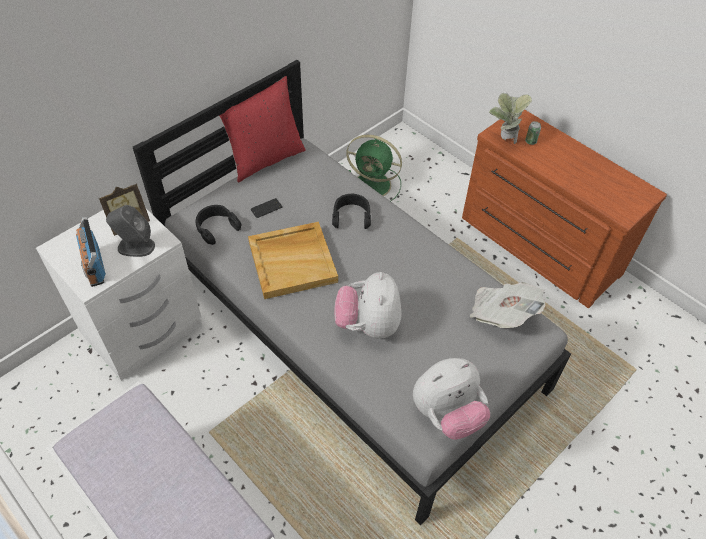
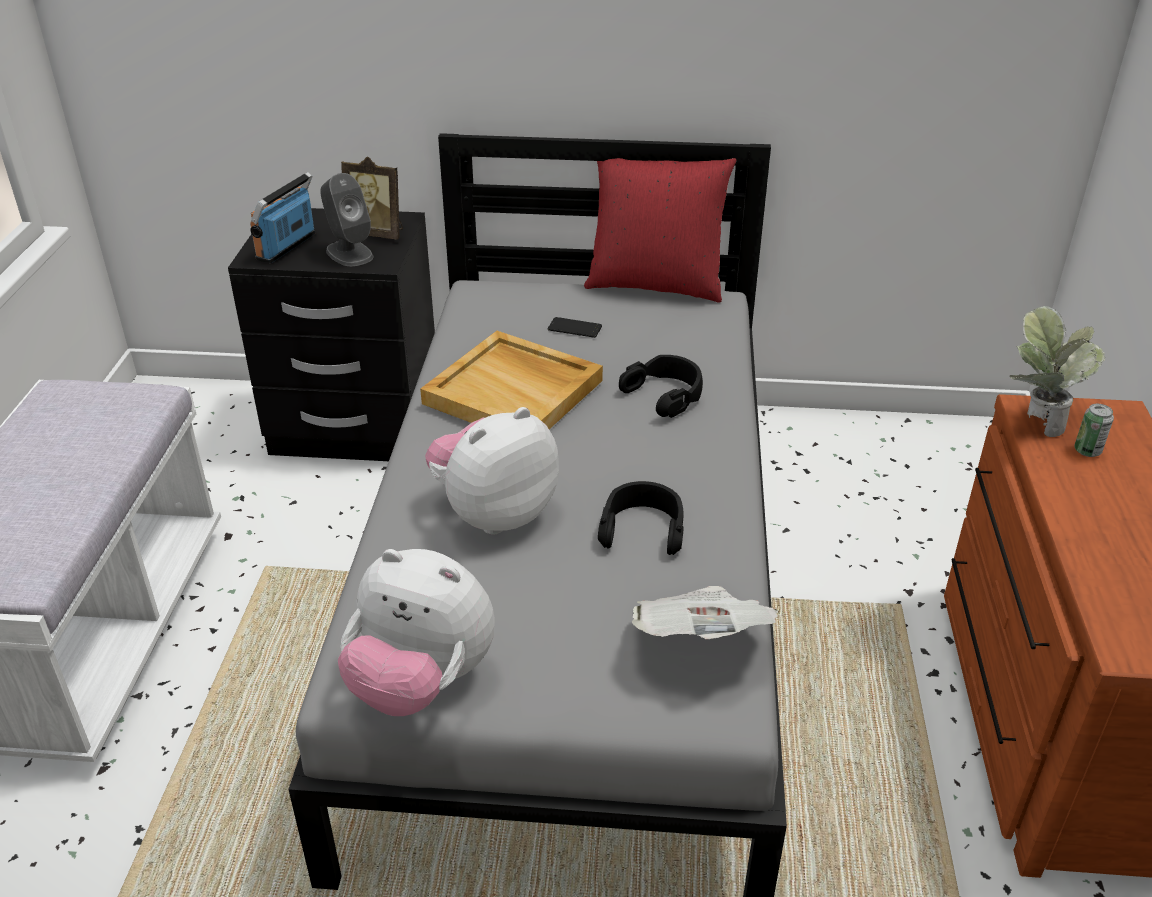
camera: 50 degrees right, 15 degrees down
(143, 330) = (356, 426): white nightstand -> black nightstand
(216, 227) = (489, 313): black headphones -> black headphones (642, 529)
(374, 185) = (856, 464): green fan -> none

